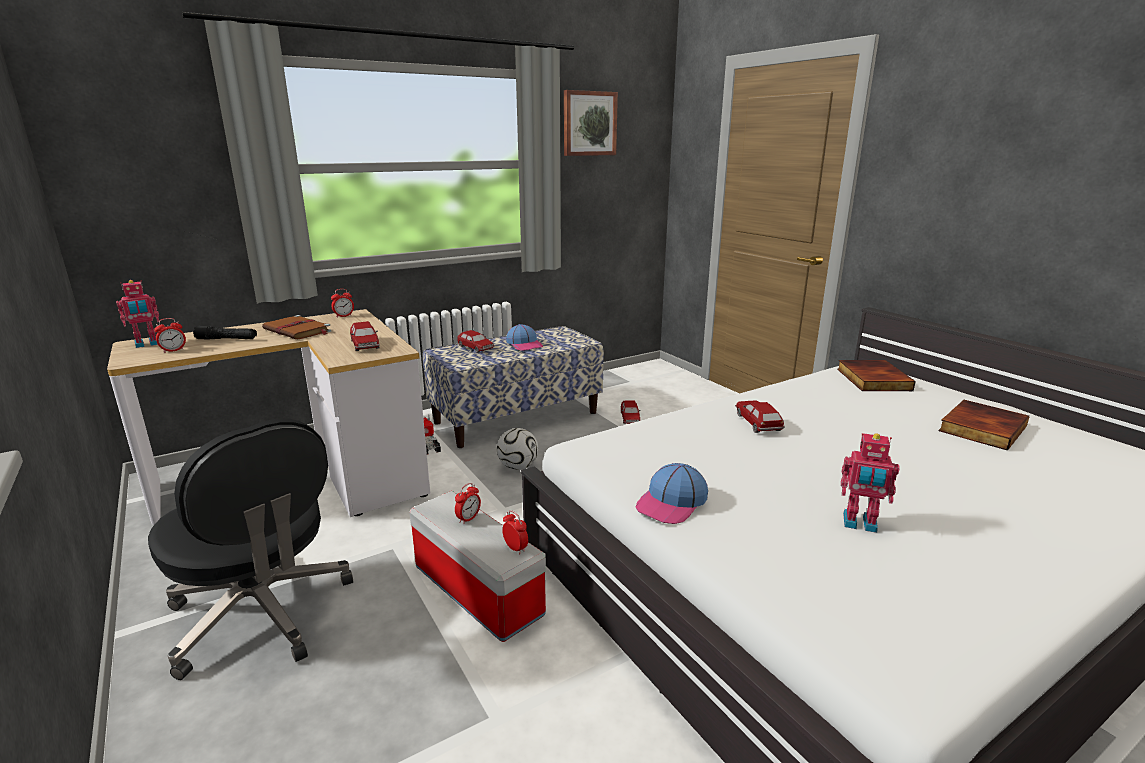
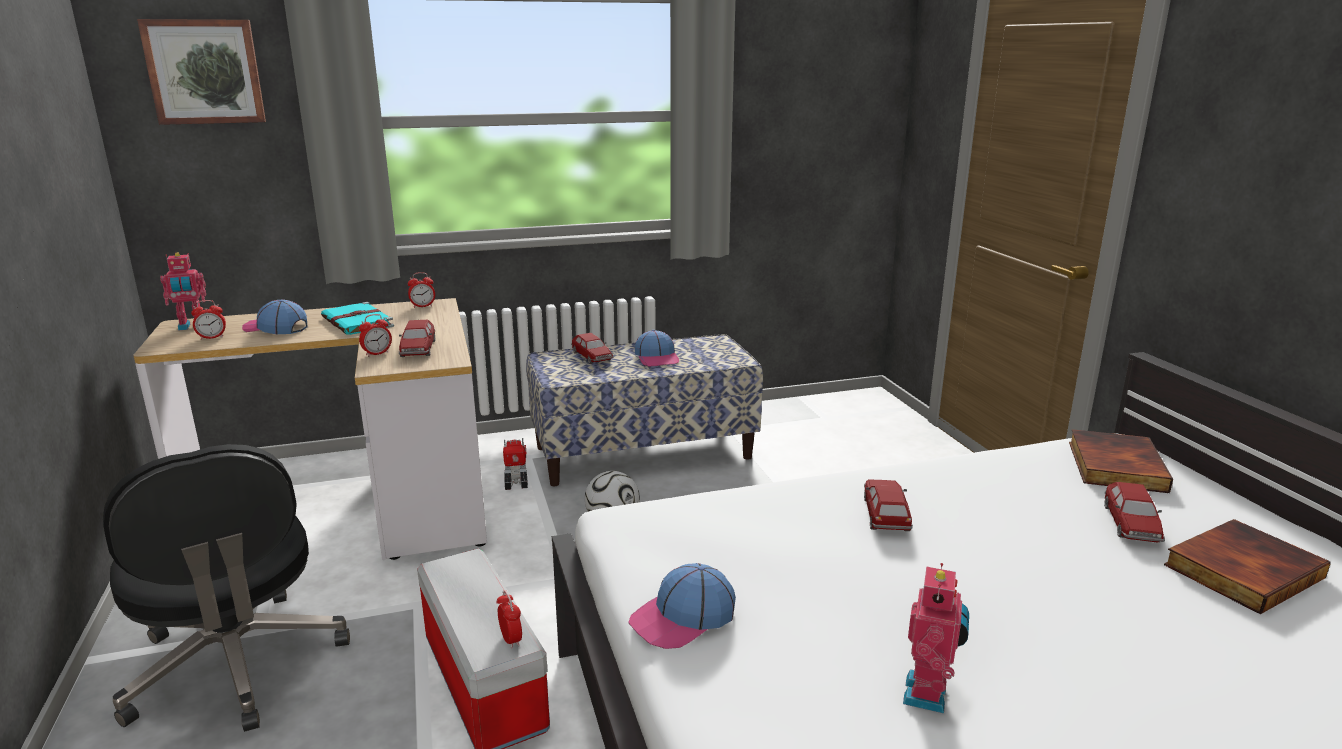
camera: 15 degrees right, 0 degrees up
(227, 339) = (275, 328): black flashlight -> cap
(298, 330) = (358, 322): brown book -> turquoise book
(468, 518) = (477, 589): alarm clock -> alarm clock (377, 353)
(589, 123) = (781, 60): picture -> picture (205, 72)
(630, 418) = (794, 471): toy car -> toy car (1131, 524)
(860, 524) = (929, 695): toy robot -> toy robot turned 105 degrees counterclockwise

